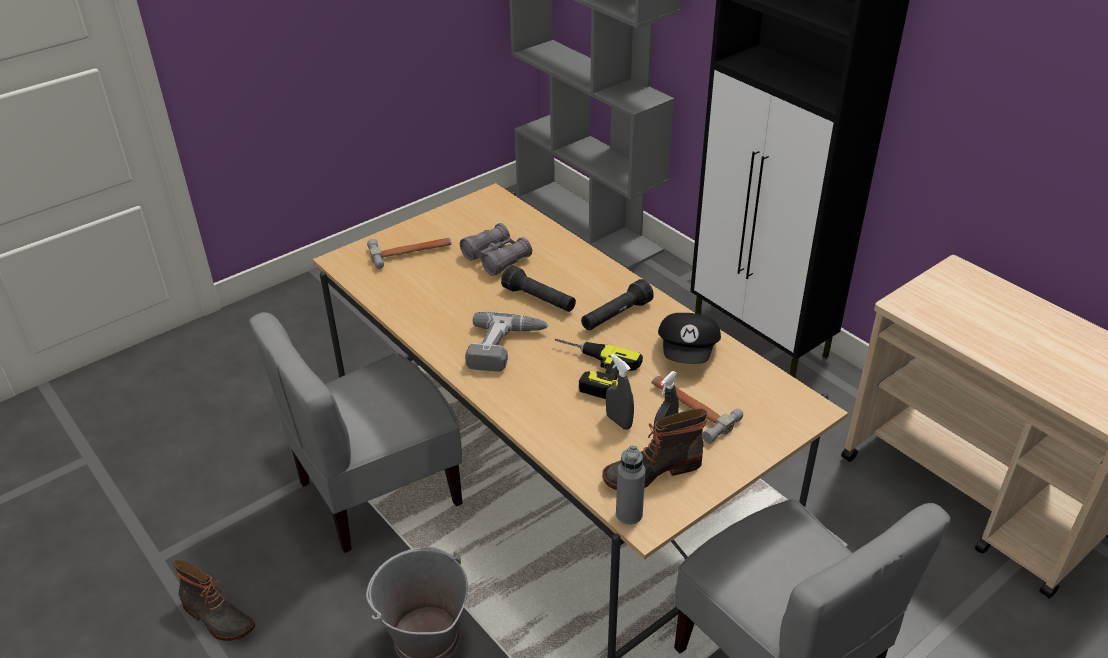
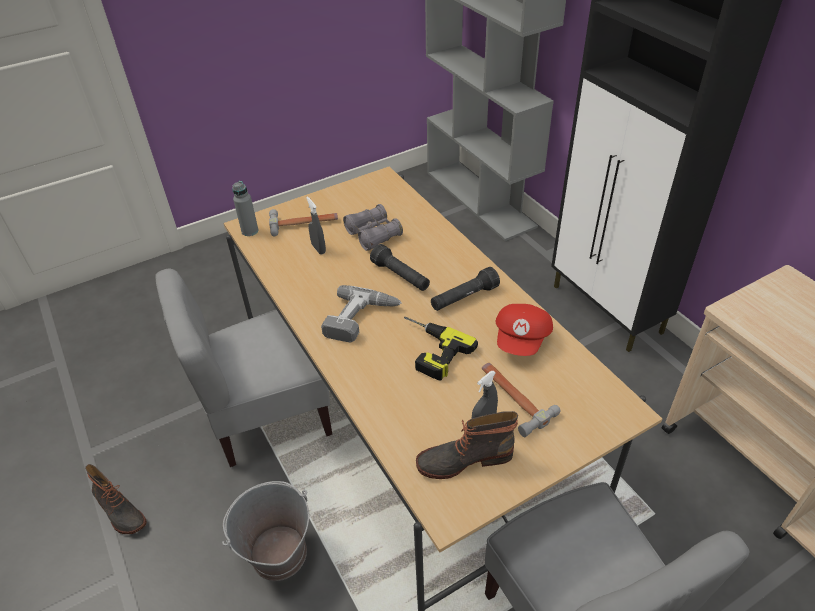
camera: 10 degrees right, 5 degrees up
(618, 421) = (444, 404): grey spray bottle -> grey spray bottle (318, 249)
(629, 514) = (434, 503): grey bottle -> grey bottle (250, 231)
(688, 352) = (522, 339): black cap -> red cap

